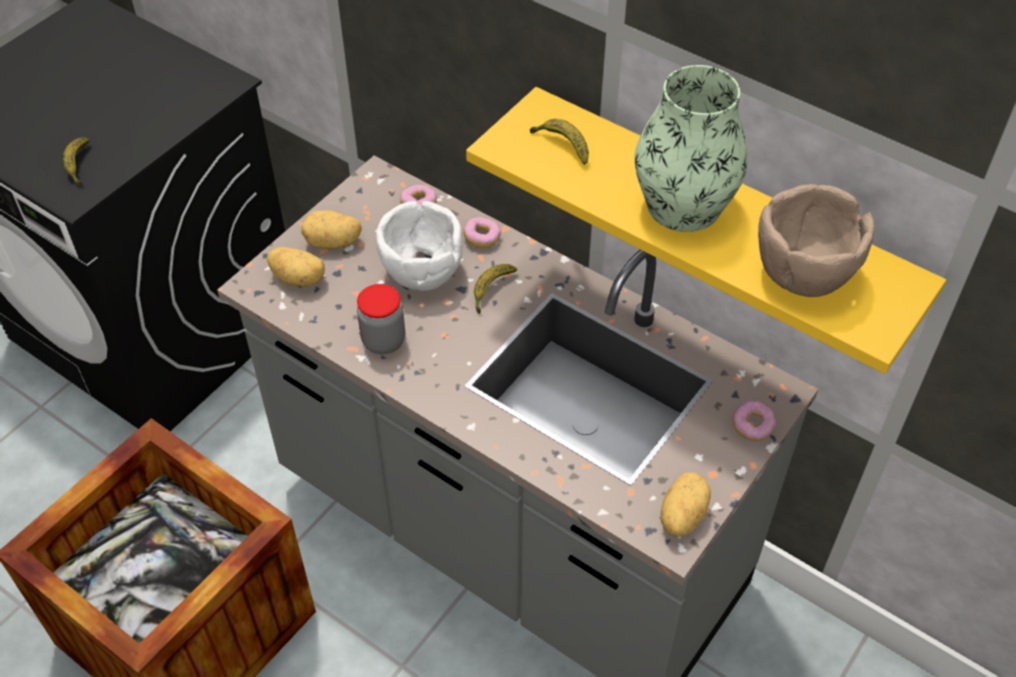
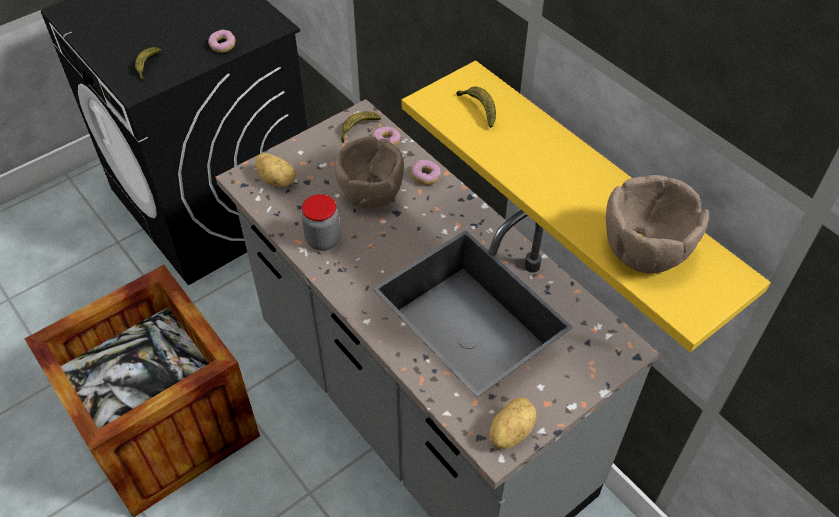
camera: 15 degrees right, 0 degrees up
(333, 243) = (312, 158): potato -> none
(421, 270) = (370, 192): white bowl -> brown bowl
(491, 290) = (419, 218): banana -> banana (358, 129)
(684, 205) = (561, 175): vase -> none
(752, 426) = (593, 372): donut -> donut (223, 46)

